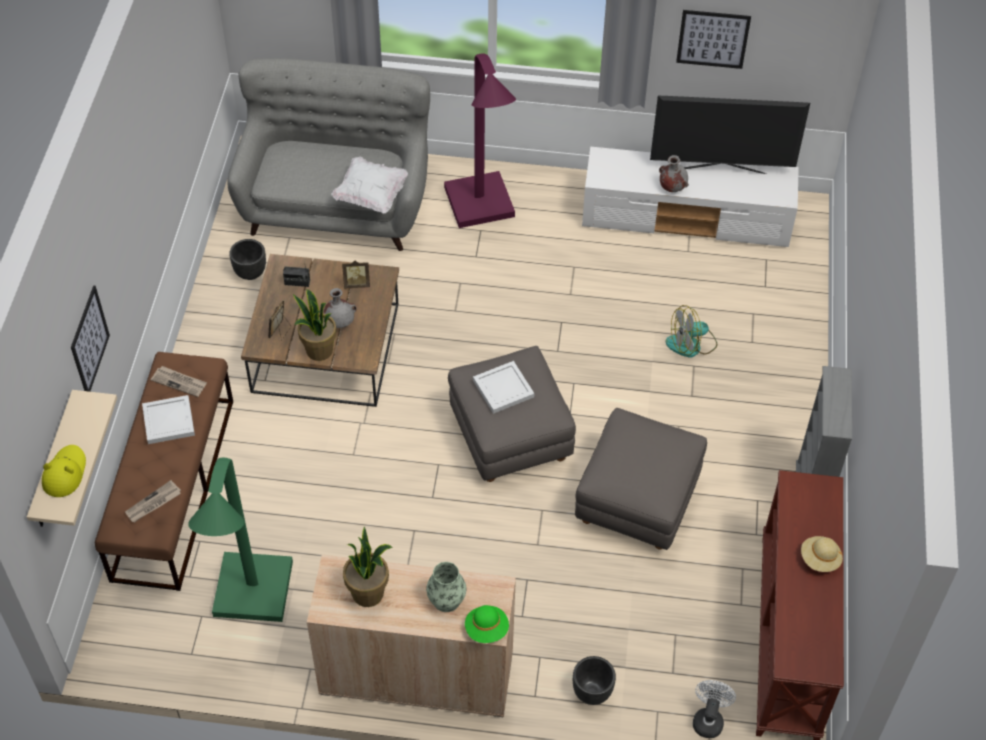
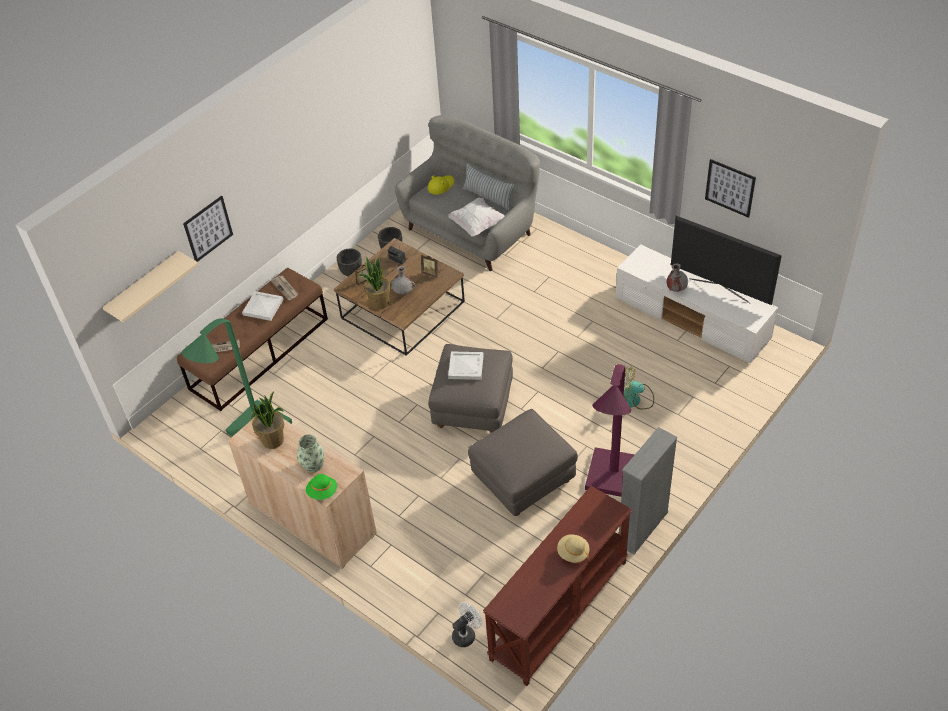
camera: 35 degrees right, 5 degrees down
(64, 473) = (138, 292): yellow hat -> yellow hat (441, 186)
(356, 152) = (488, 197): none -> pillow
(482, 210) = (559, 265): purple floor lamp -> purple floor lamp (612, 483)
(592, 692) = (406, 581): black planter -> black planter (351, 272)

